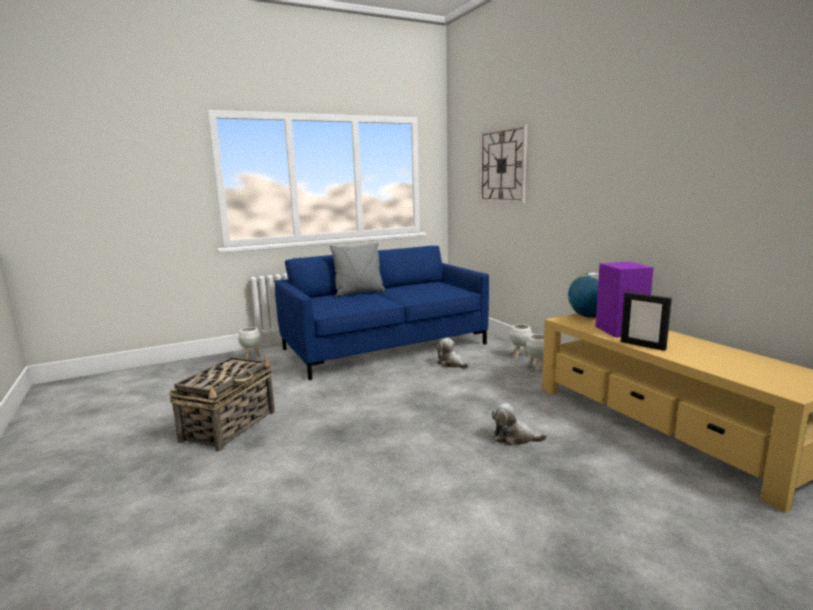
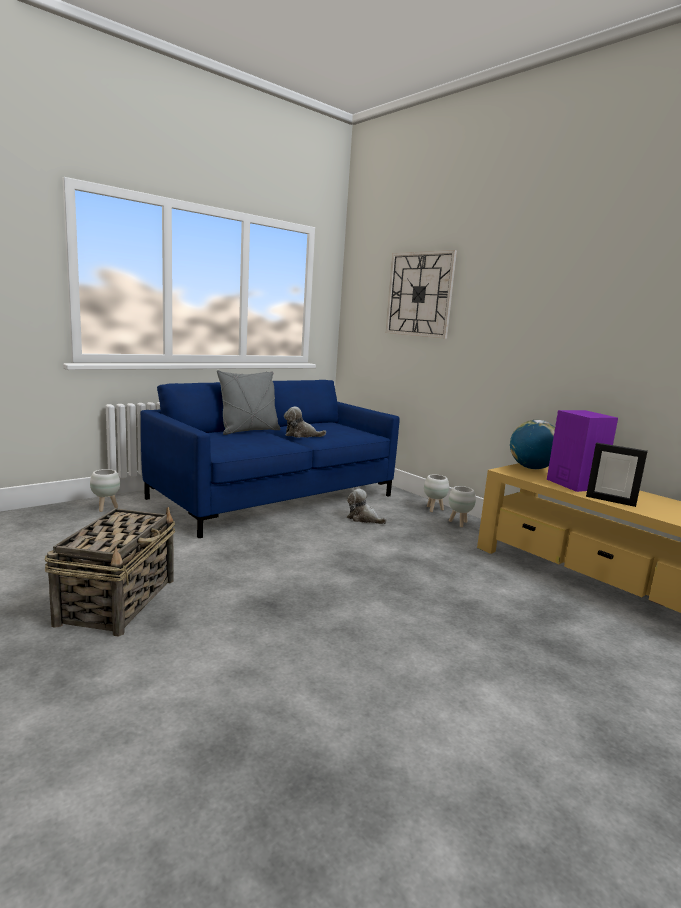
camera: 15 degrees left, 0 degrees up
(514, 438) = (479, 605): plush toy -> plush toy (301, 435)

